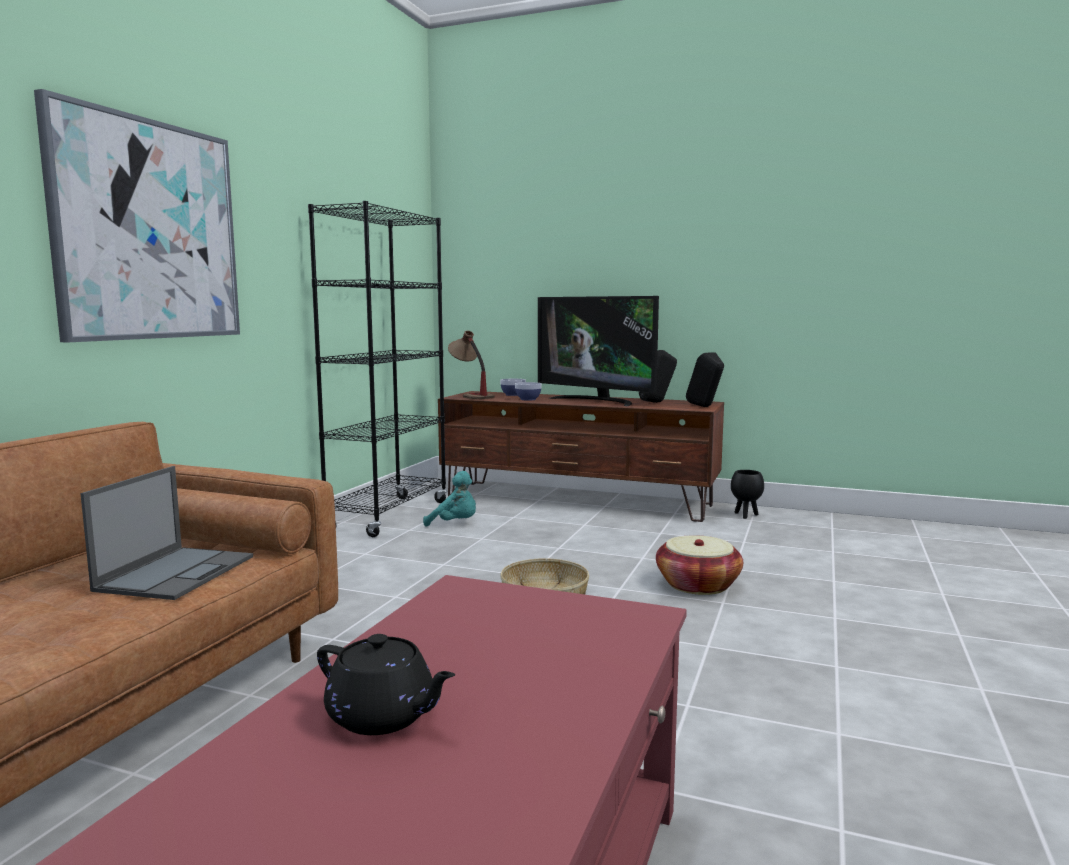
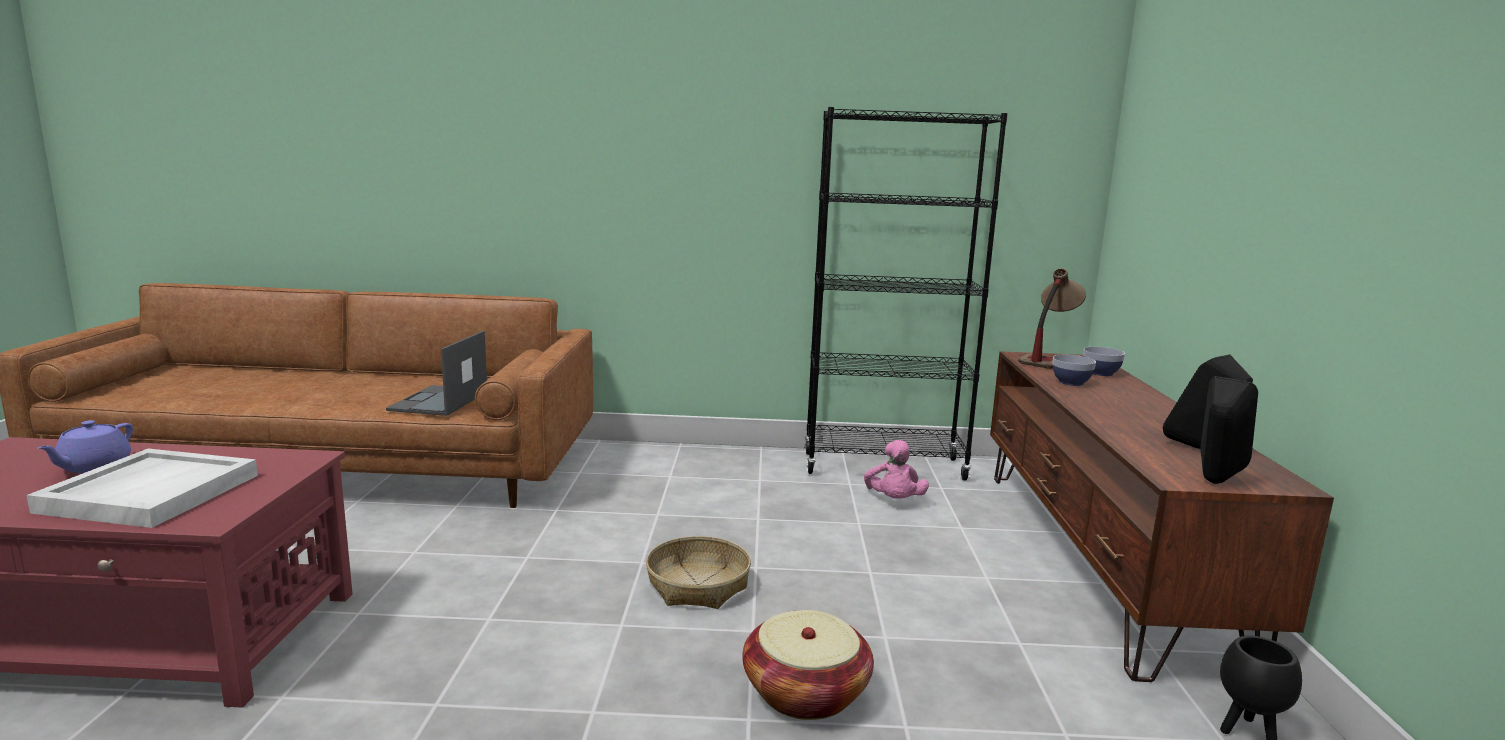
camera: 70 degrees right, 5 degrees up
(148, 230) = (628, 150): picture -> none
(177, 572) = (439, 401): laptop -> laptop turned 105 degrees clockwise
(383, 716) = (93, 466): black teapot -> purple teapot
(455, 524) = (894, 501): turquoise plush toy -> pink plush toy
(537, 656) = (151, 492): none -> white tray
(597, 401) = (1132, 414): television -> none

